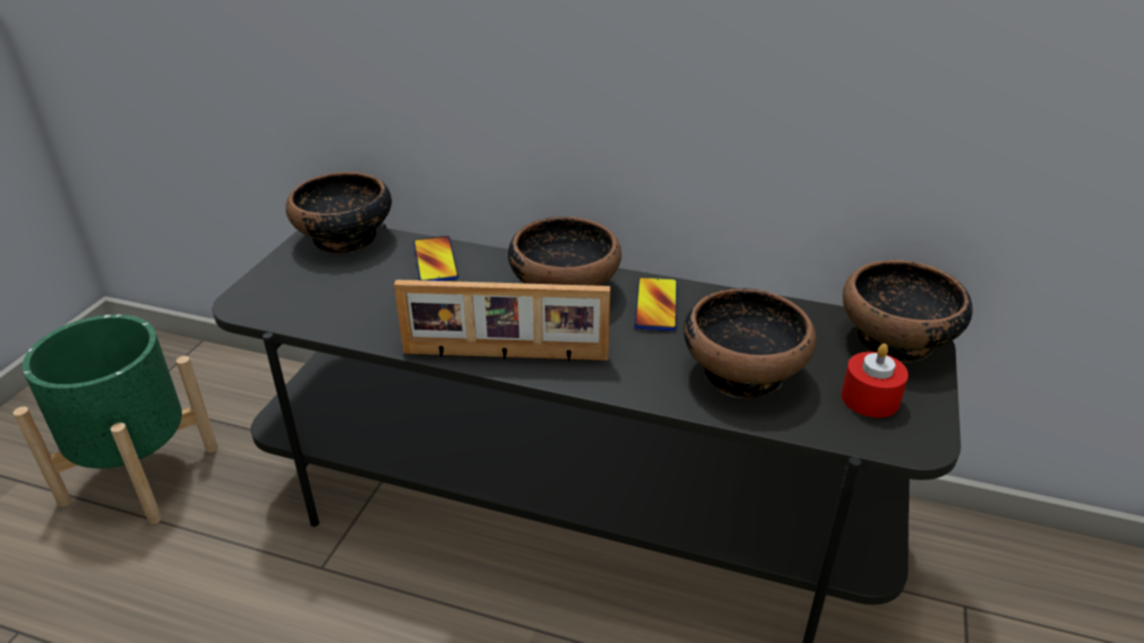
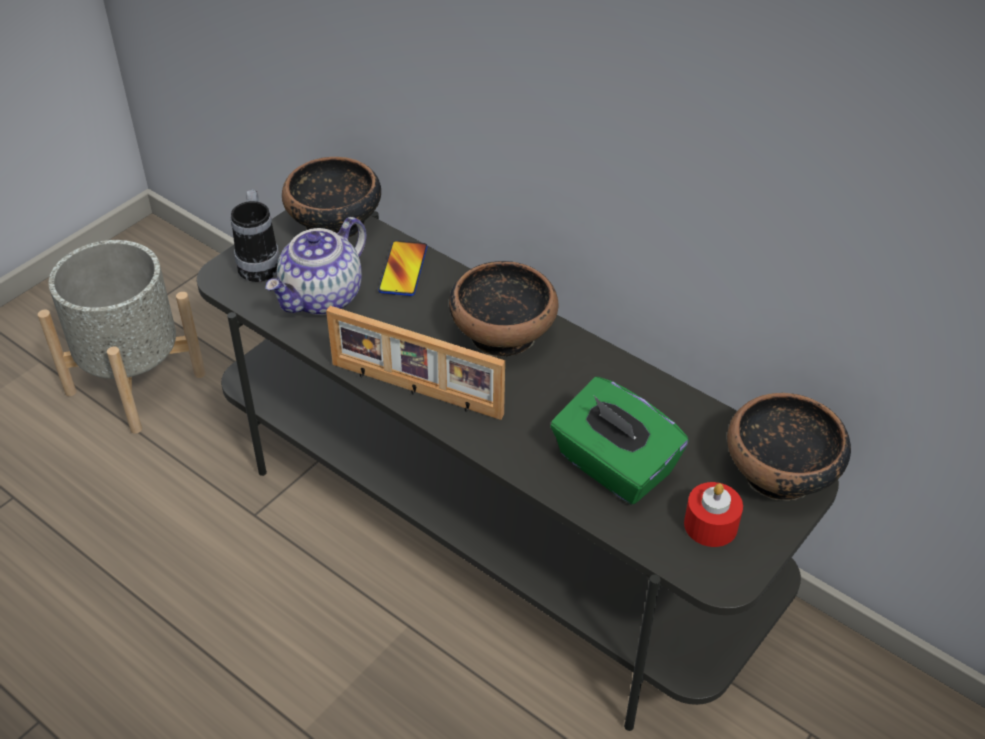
camera: 20 degrees right, 10 degrees up
(140, 474) = (135, 382): green planter -> grey planter
(280, 285) = (260, 263): none -> mug
(363, 299) = (322, 298): none -> teapot
(656, 305) = (577, 373): phone -> none
(744, 373) = (613, 466): bowl -> green tissue box

